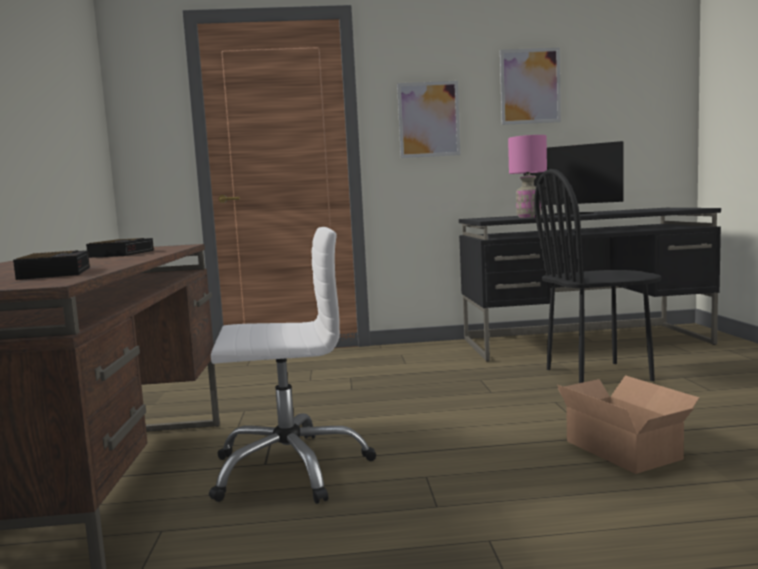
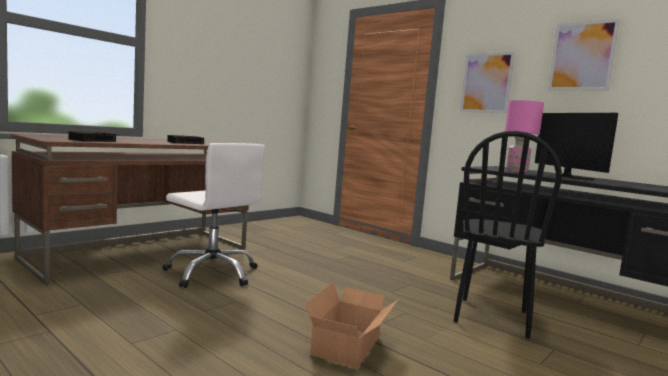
camera: 45 degrees right, 0 degrees up
(598, 375) = (492, 317): black chair -> black chair turned 105 degrees counterclockwise

